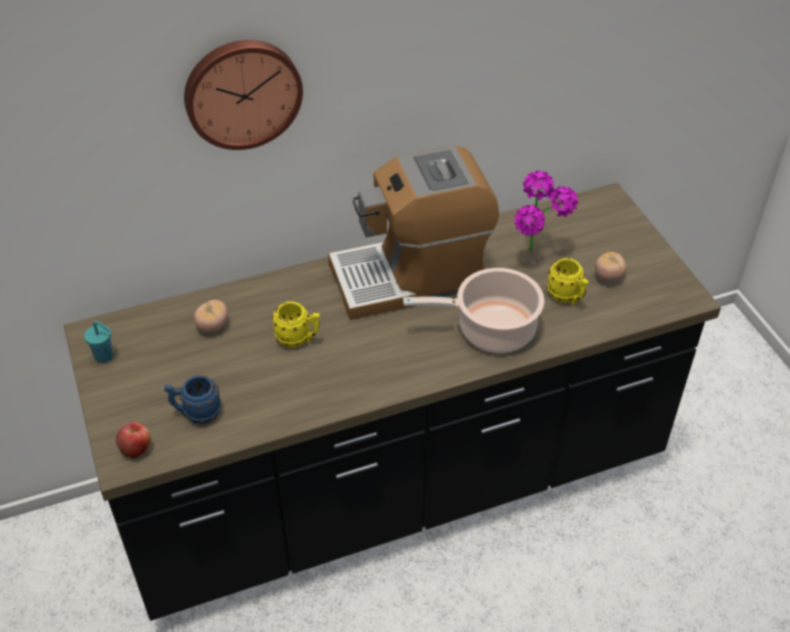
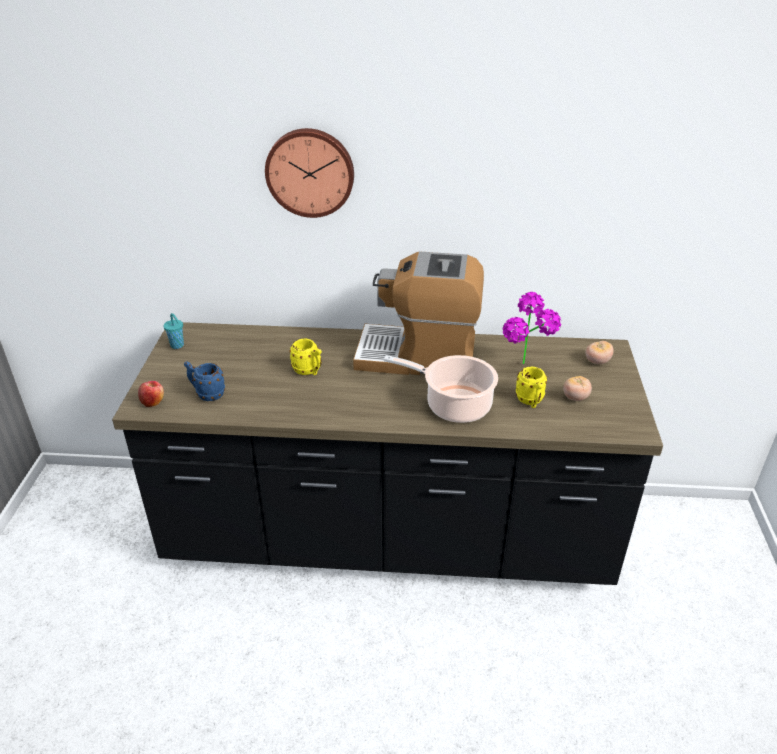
camera: 25 degrees right, 10 degrees down
(212, 326) = (258, 348): tomato -> tomato (597, 361)

